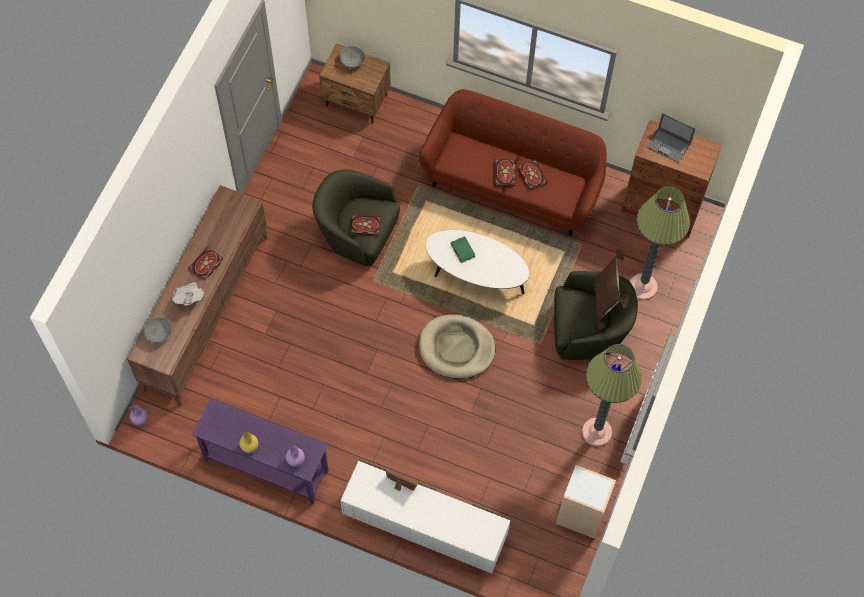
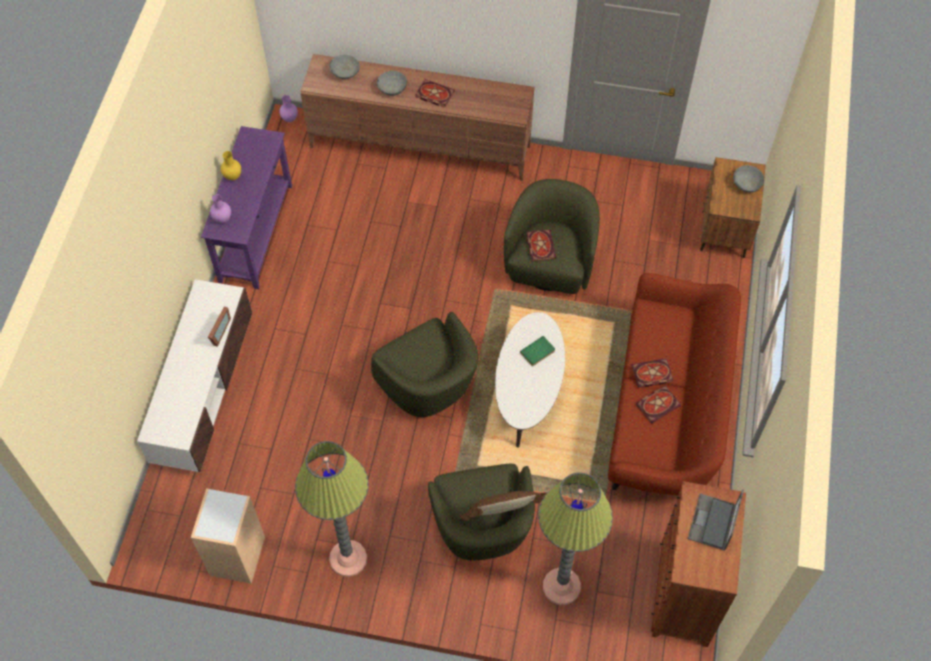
camera: 80 degrees right, 5 degrees down
(189, 297) = (392, 89): newspaper -> grey bowl
(456, 348) = (428, 387): beige dog bed -> green armchair

